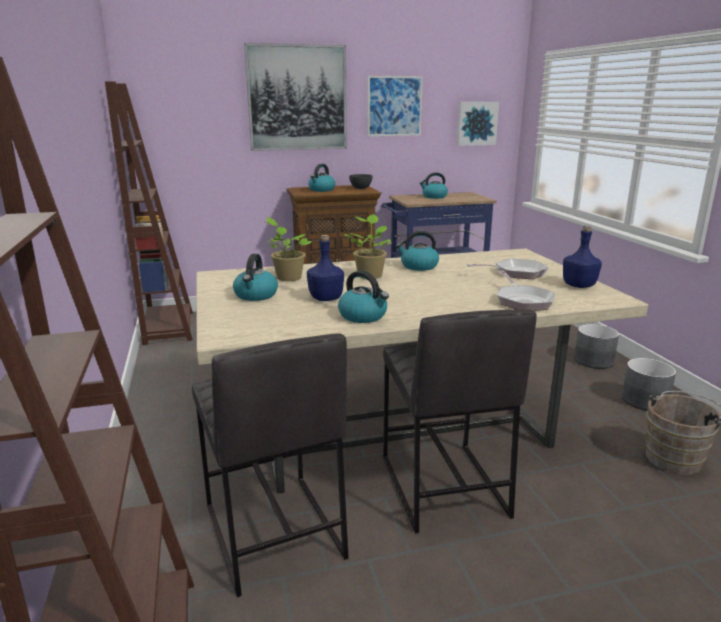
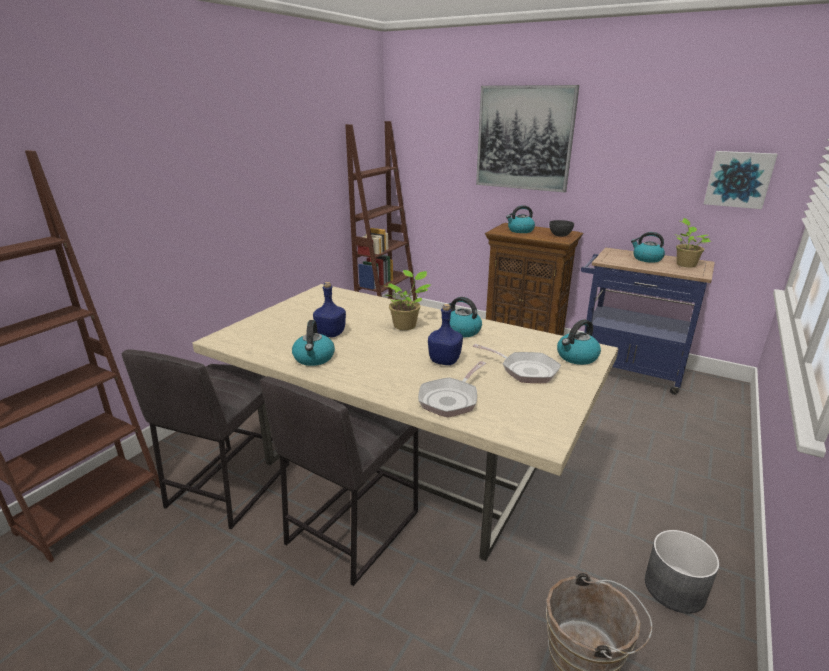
camera: 45 degrees right, 5 degrees up
(256, 295) = (303, 315): kettle -> kettle (576, 357)
(287, 277) = (353, 307): potted plant -> potted plant (685, 264)
(394, 106) = (628, 151): picture -> none
(579, 286) = (548, 409): blue bottle -> blue bottle (444, 361)
(594, 361) = (697, 513): grey planter -> none

